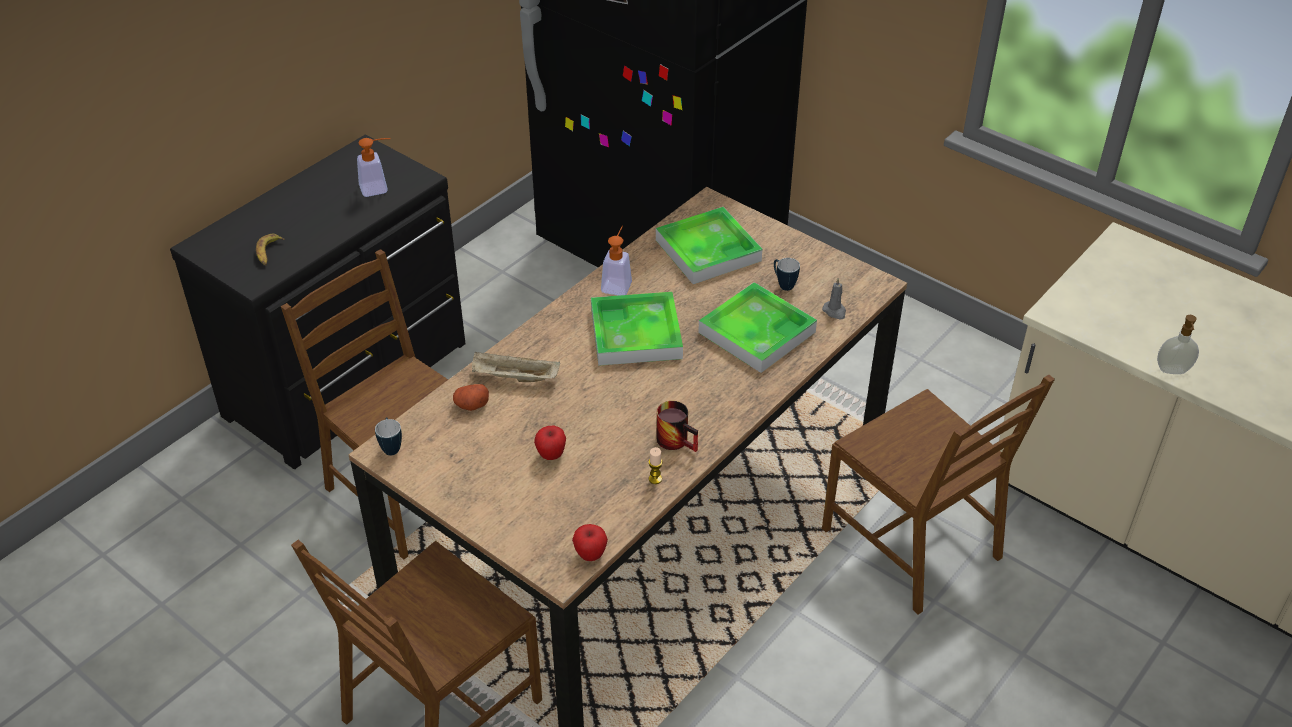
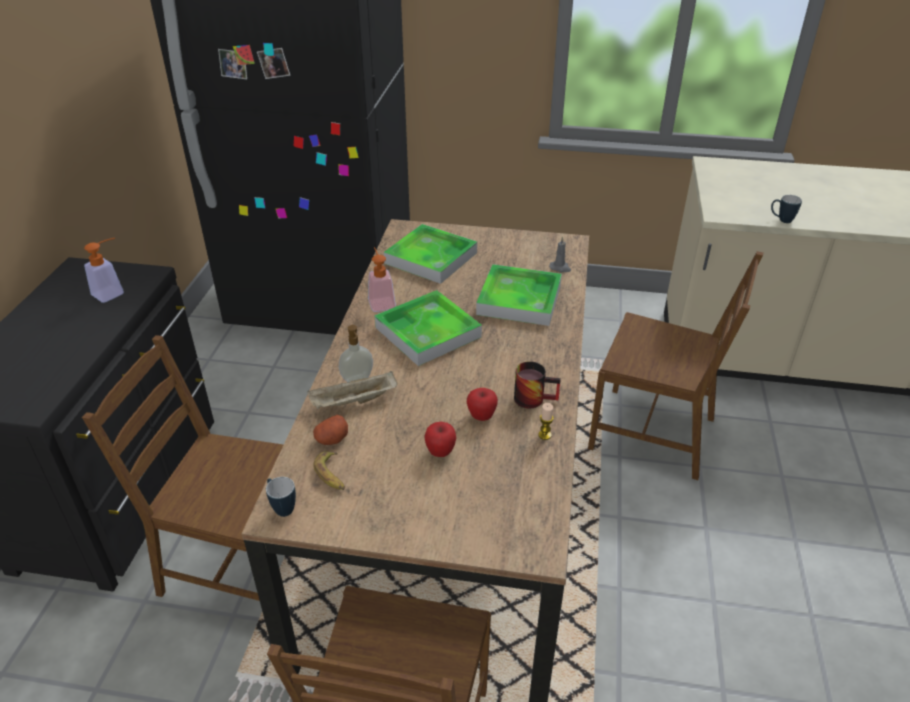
camera: 30 degrees left, 5 degrees down
(269, 253) = (31, 378): banana -> banana (332, 475)
(590, 554) = (550, 522): apple -> apple (481, 416)
(783, 284) = (507, 262): mug -> mug (781, 220)
(1172, 371) = (824, 223): soap dispenser -> soap dispenser (357, 379)

